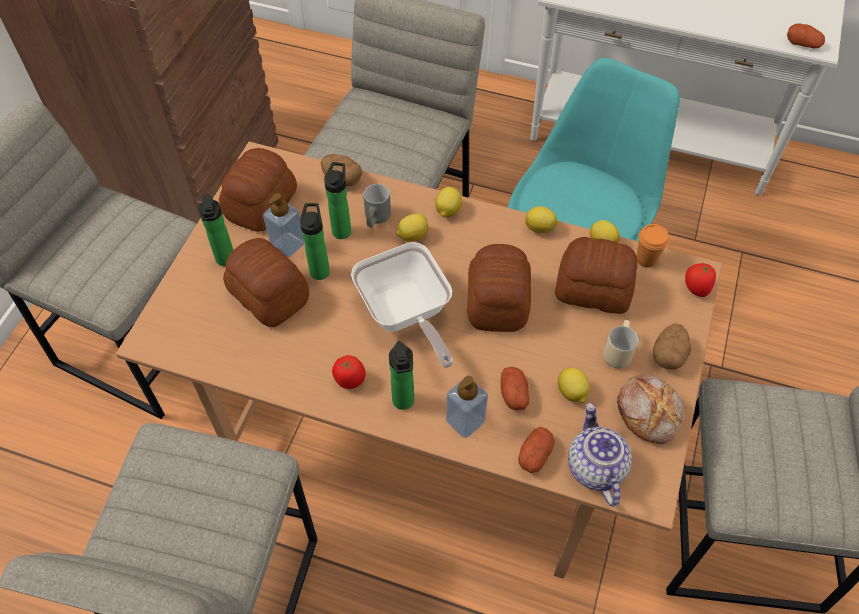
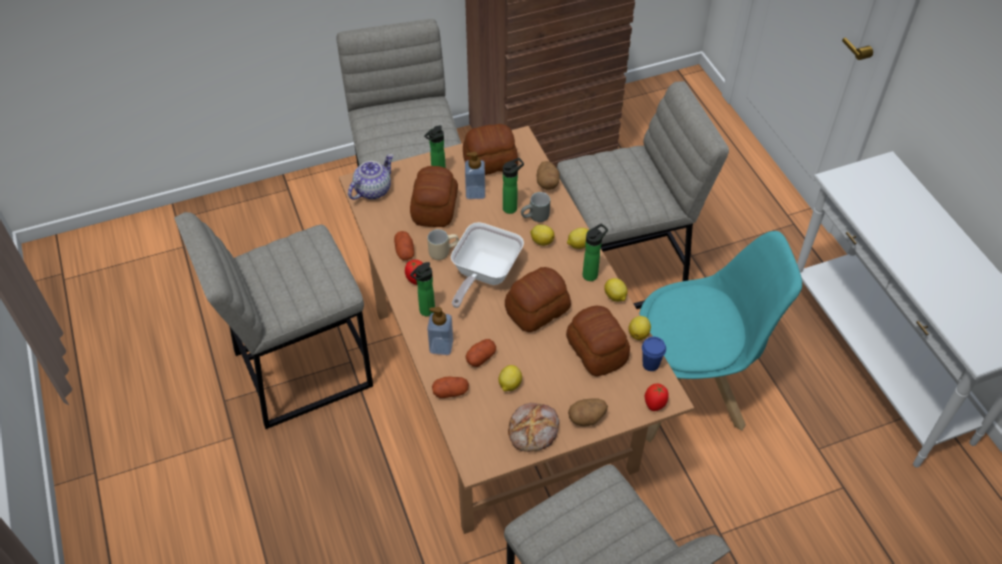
camera: 50 degrees right, 5 degrees down
(320, 269) = (474, 217): bottle -> bottle (592, 274)
(594, 467) = (469, 425): teapot -> teapot (373, 190)
(616, 351) = (562, 389): beige mug -> beige mug (443, 251)
(646, 259) = (650, 364): orange cup -> blue cup
(802, 44) = (969, 344): potato -> potato (404, 251)

